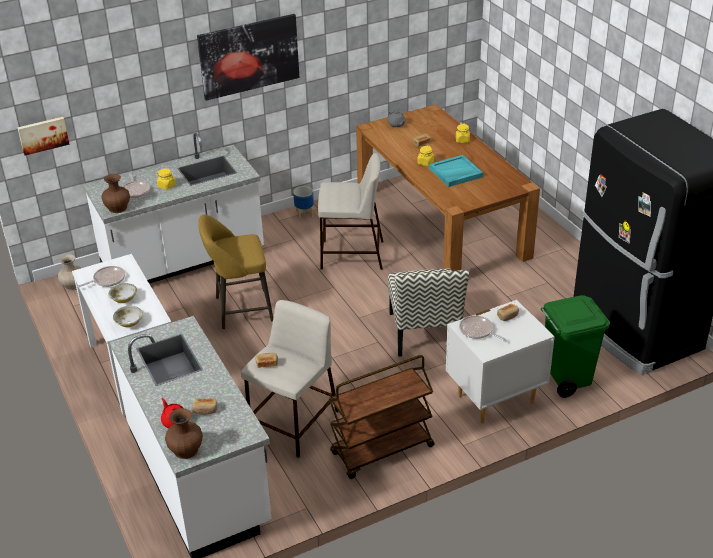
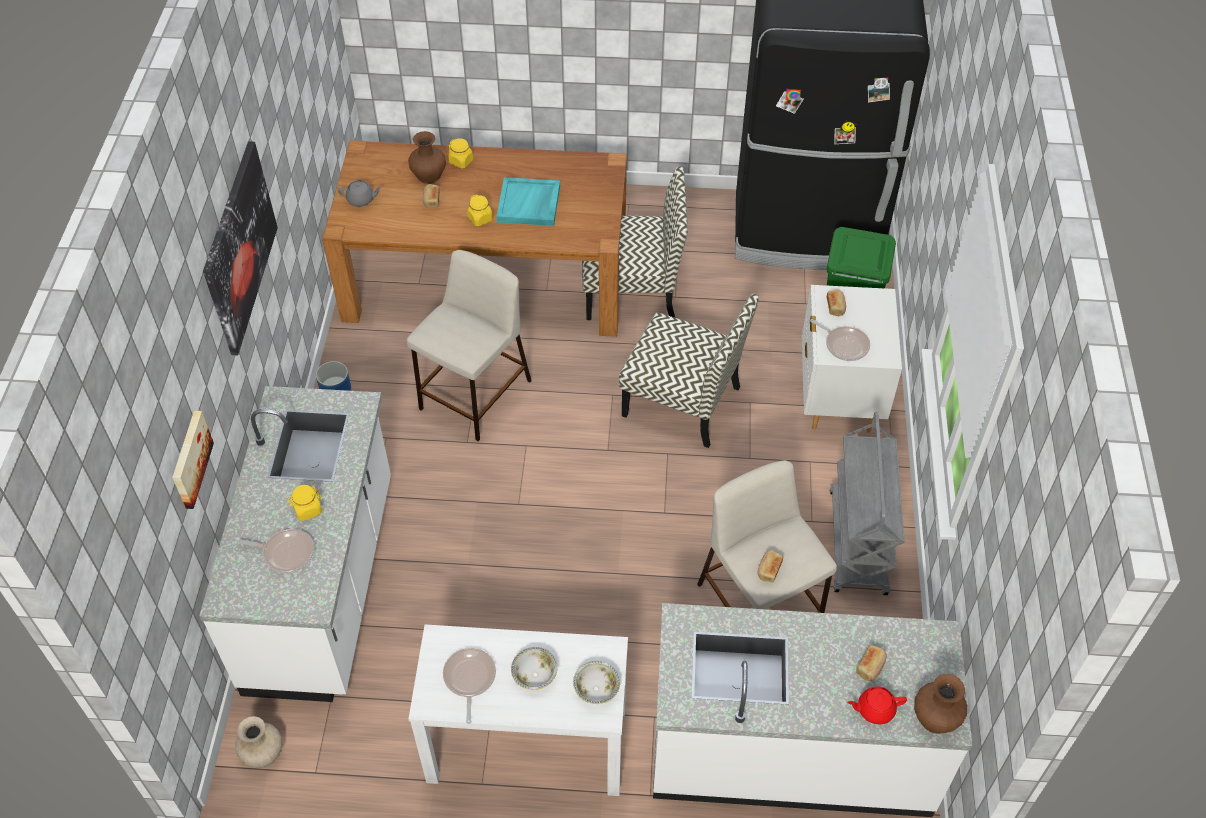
camera: 60 degrees left, 15 degrees up
(43, 135) = (150, 602): picture -> picture (189, 459)
(118, 208) = (315, 593): brown vase -> brown vase (429, 175)
(240, 310) = (494, 567): yellow stool -> none
(382, 451) = (858, 543): brown cart -> grey cart
(477, 331) = (844, 345): frying pan -> frying pan turned 120 degrees counterclockwise
(493, 278) = (632, 290): none -> chair

